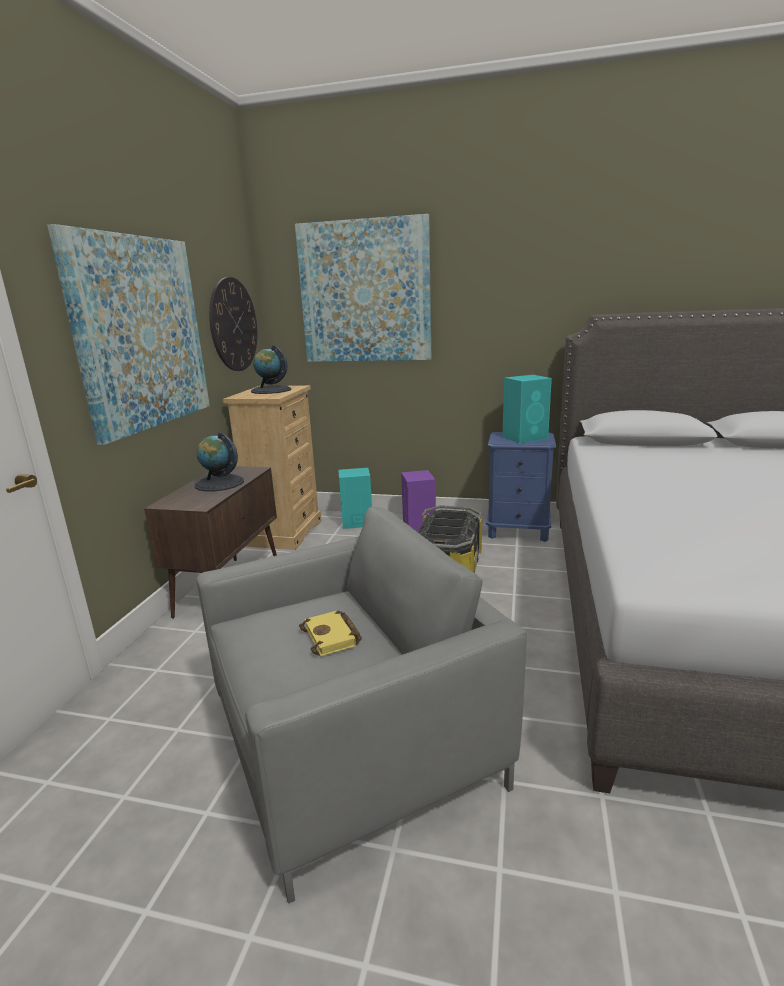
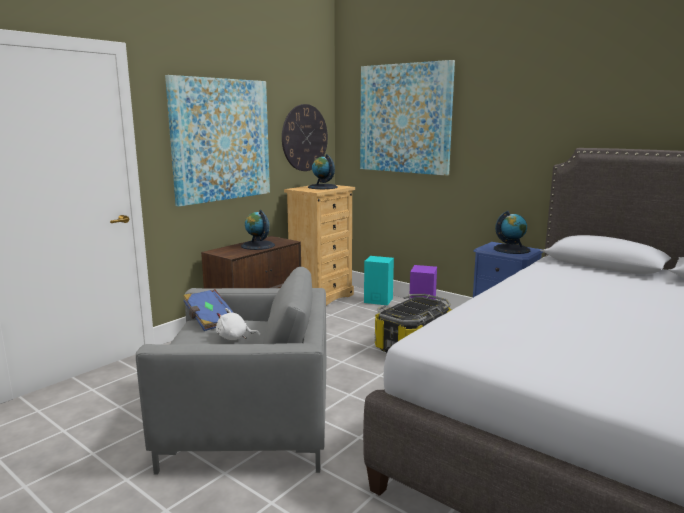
camera: 25 degrees right, 5 degrees down
(260, 617) = (209, 320): none -> blue book
(333, 637) = (234, 338): yellow book -> white plush toy
(525, 437) = (511, 249): turquoise speaker -> globe

